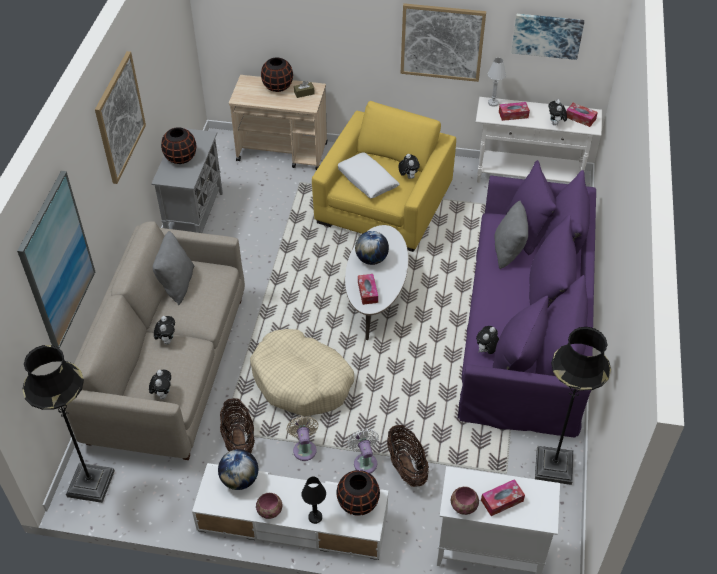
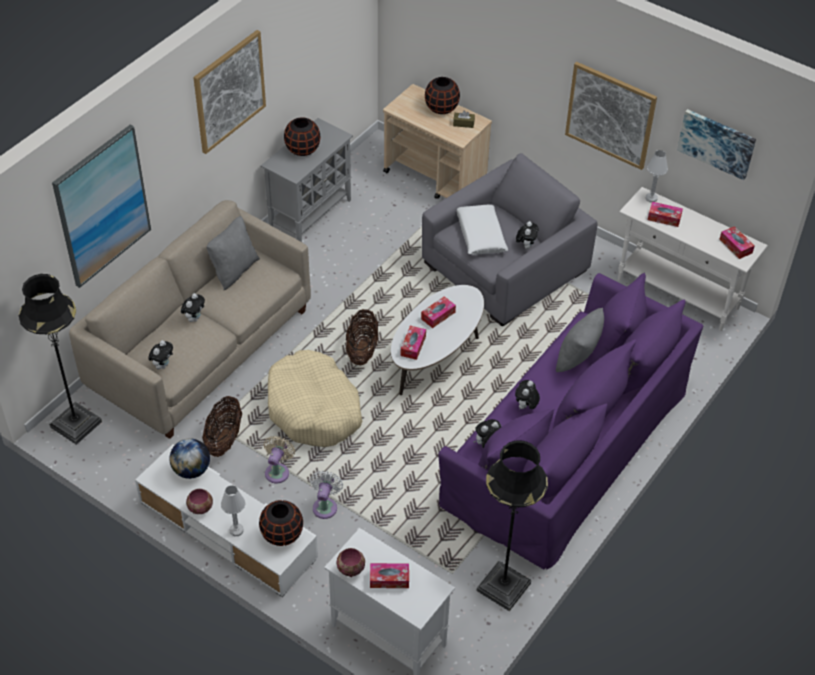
camera: 25 degrees right, 0 degrees up
(315, 517) = (236, 530): black table lamp -> white table lamp
(371, 259) = (438, 315): globe -> tissue box
(384, 203) = (505, 267): yellow armchair -> grey armchair
(406, 467) = (361, 527): basket -> basket (362, 350)
(555, 124) = (703, 243): plush toy -> plush toy (525, 407)

